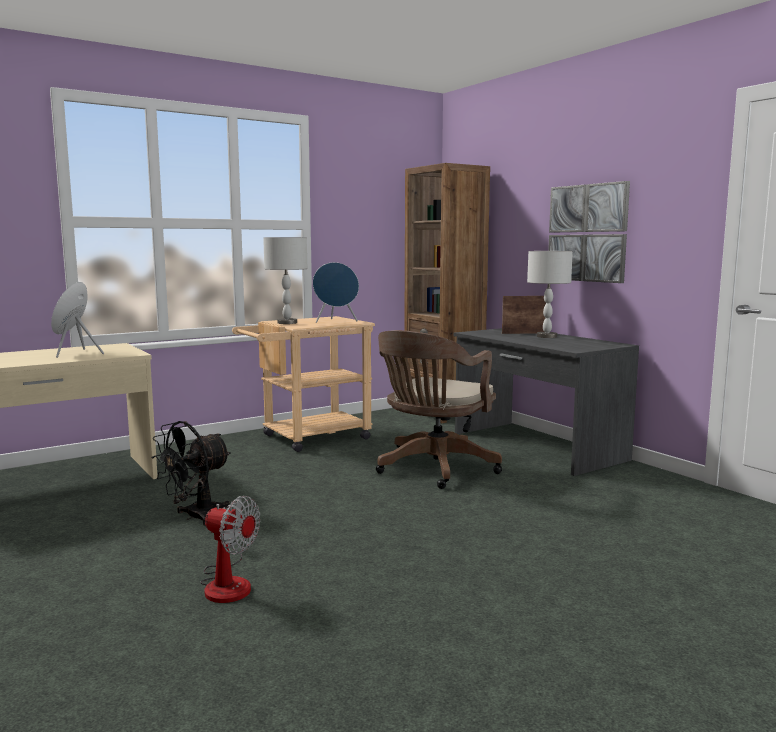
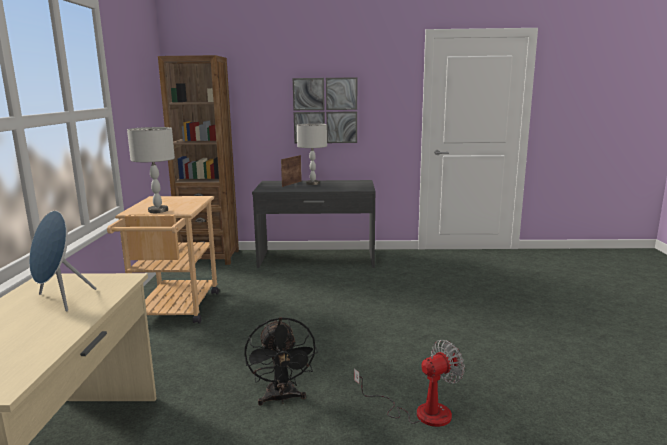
camera: 55 degrees left, 5 degrees up
(336, 321) = (182, 200): blue speaker -> none
(434, 469) = (311, 294): brown office chair -> none

